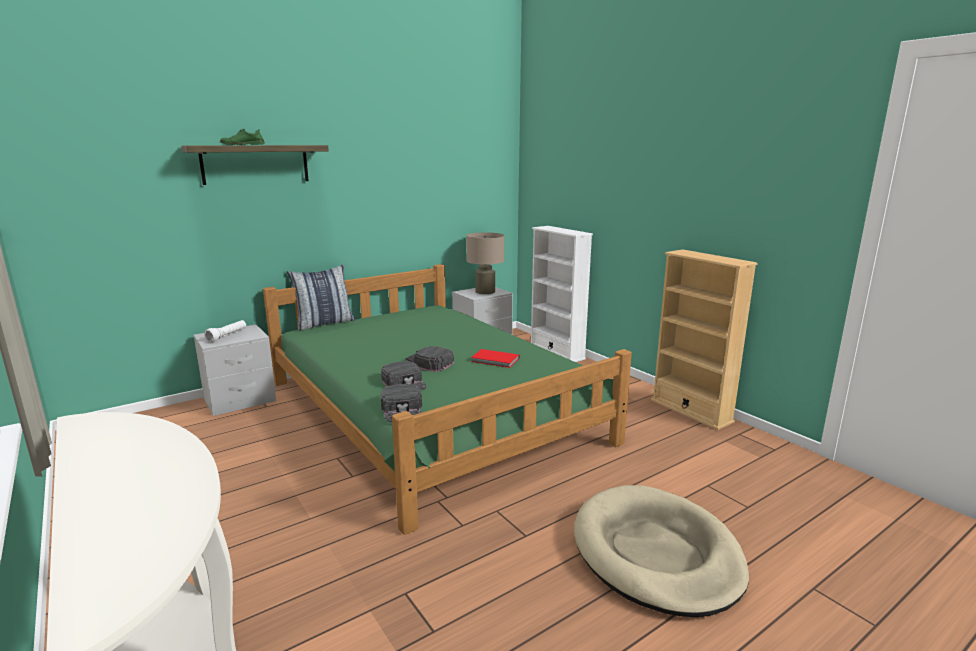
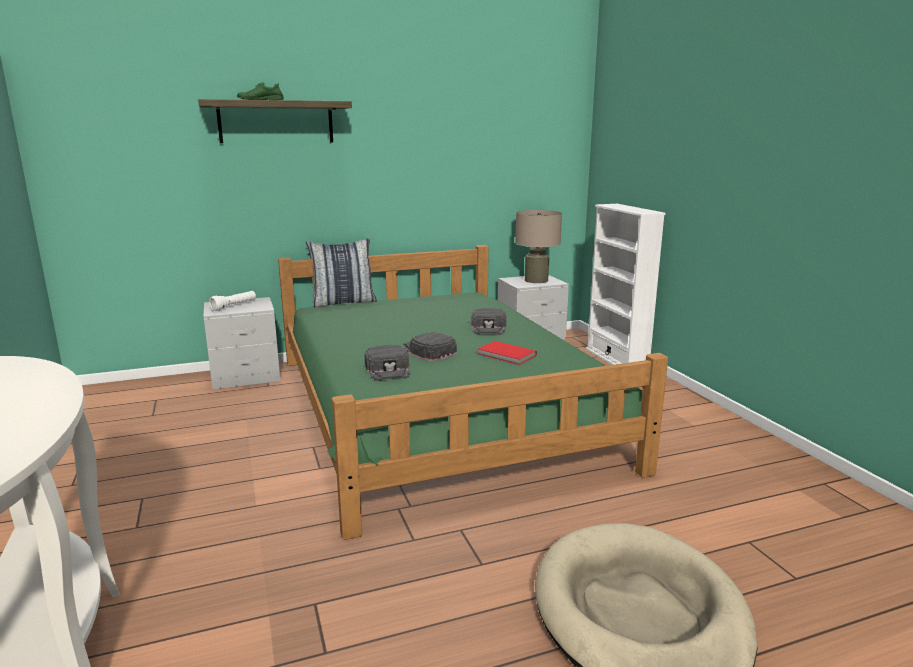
camera: 15 degrees right, 0 degrees up
(402, 409) = (369, 396): black cap -> black cap (489, 327)
(691, 411) = (765, 446): beige bookcase -> none

